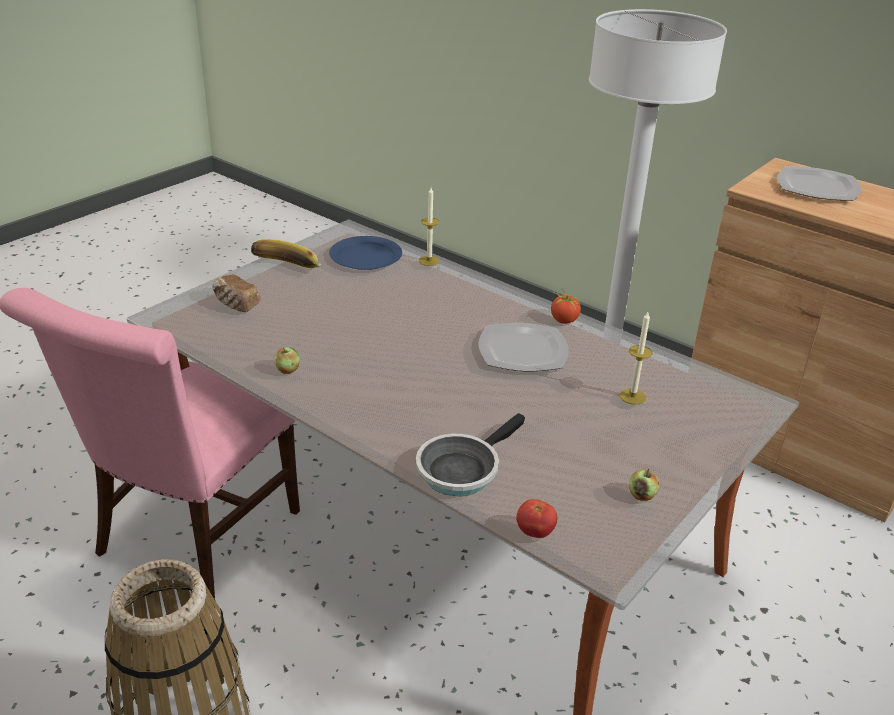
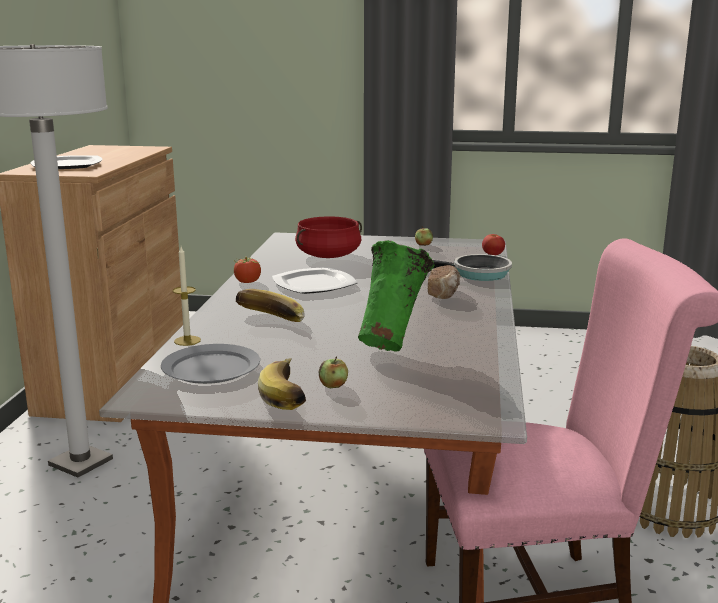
camera: 120 degrees left, 15 degrees down
(235, 304) = (408, 392): bread -> bread (444, 293)
(287, 370) = (470, 337): apple -> apple (333, 386)
(320, 331) = (393, 344): none -> green vase
(366, 257) = (211, 368): blue plate -> grey plate
(438, 300) = (269, 320): none -> banana
(632, 396) = (328, 256): candle -> red cooking pot

